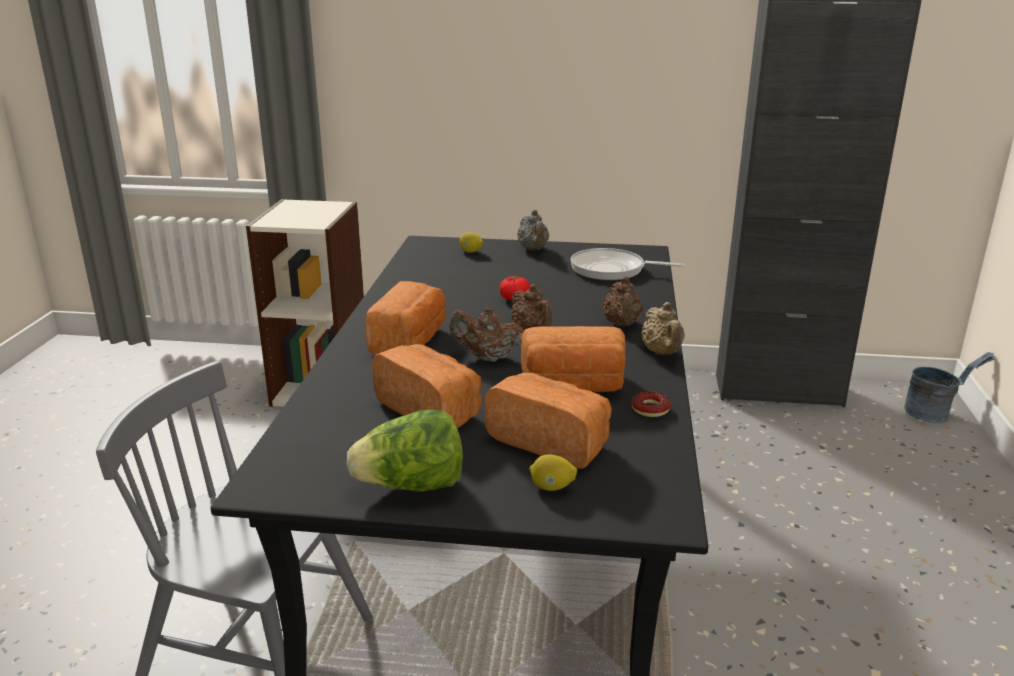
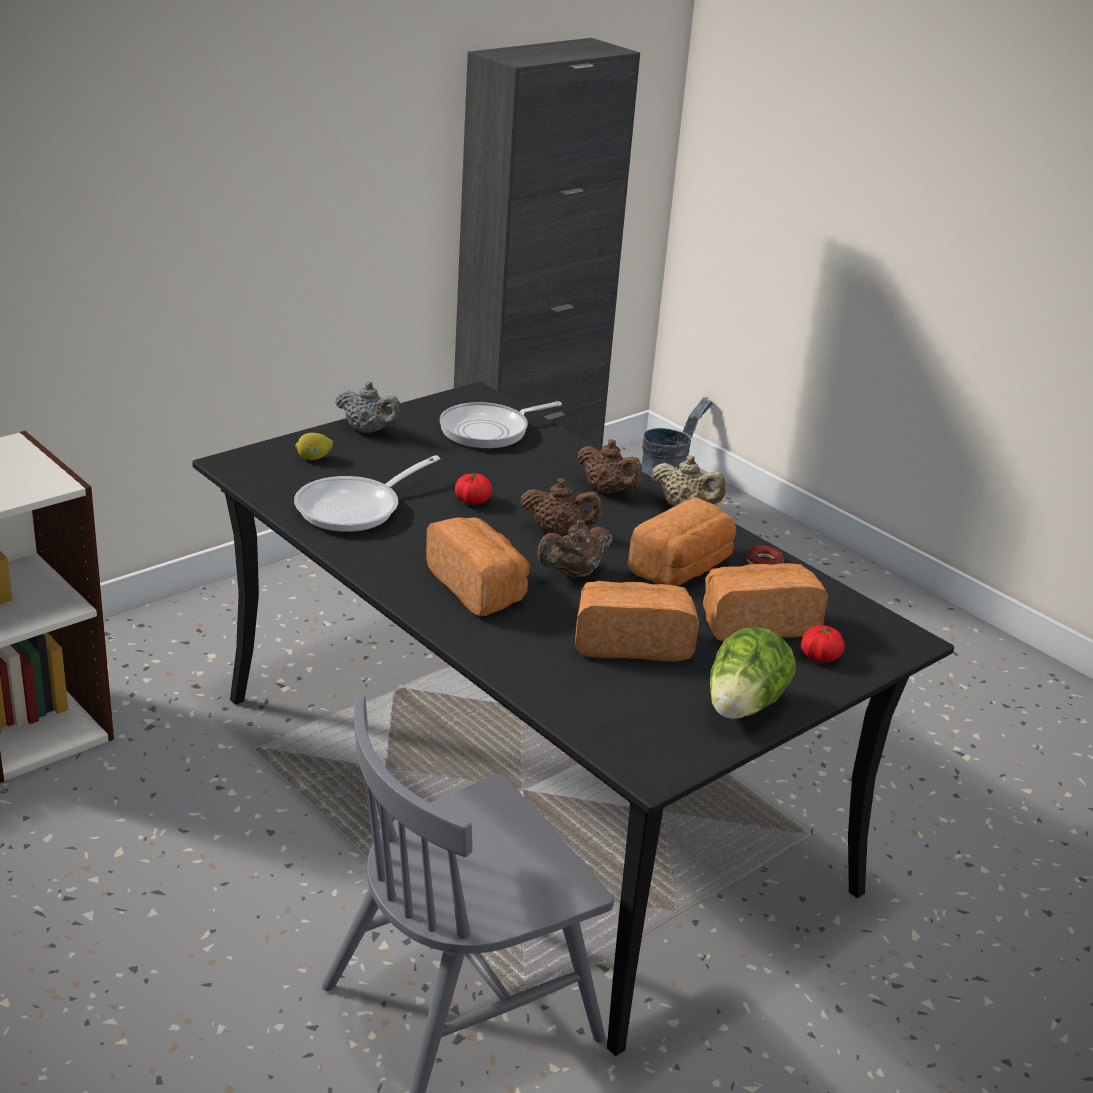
camera: 50 degrees left, 5 degrees up
(437, 280) = (356, 508): none -> frying pan
(552, 487) = (820, 657): lemon -> tomato

